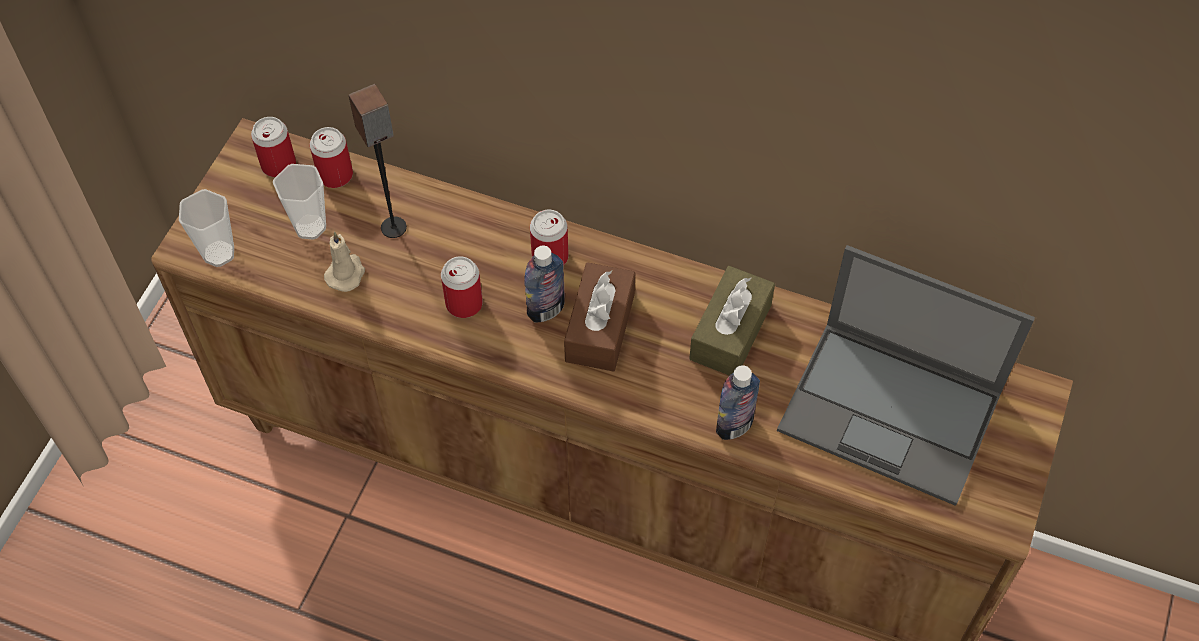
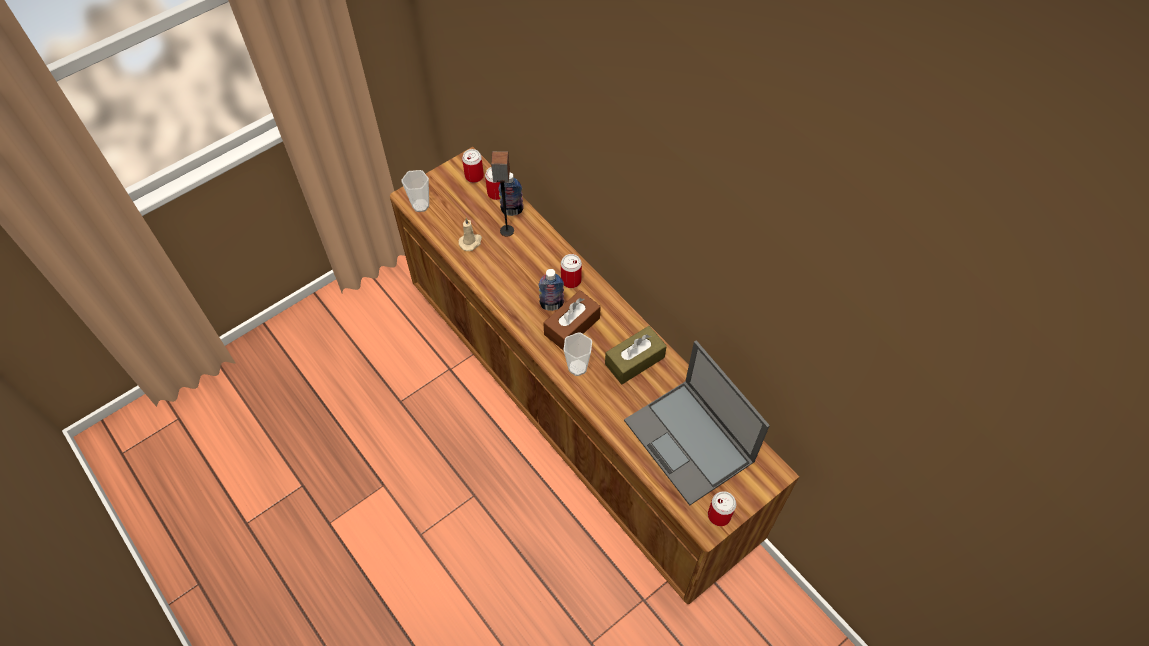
camera: 30 degrees right, 0 degrees up
(310, 227) = (469, 212): cup -> cup (577, 367)
(464, 303) = (515, 283): can -> can (719, 515)
(734, 426) = (604, 407): bottle -> bottle (512, 210)

